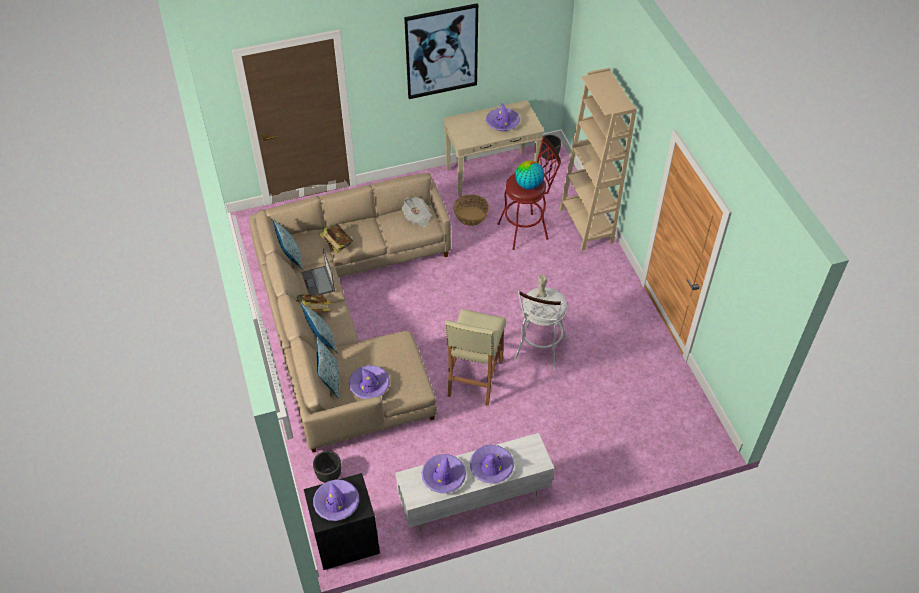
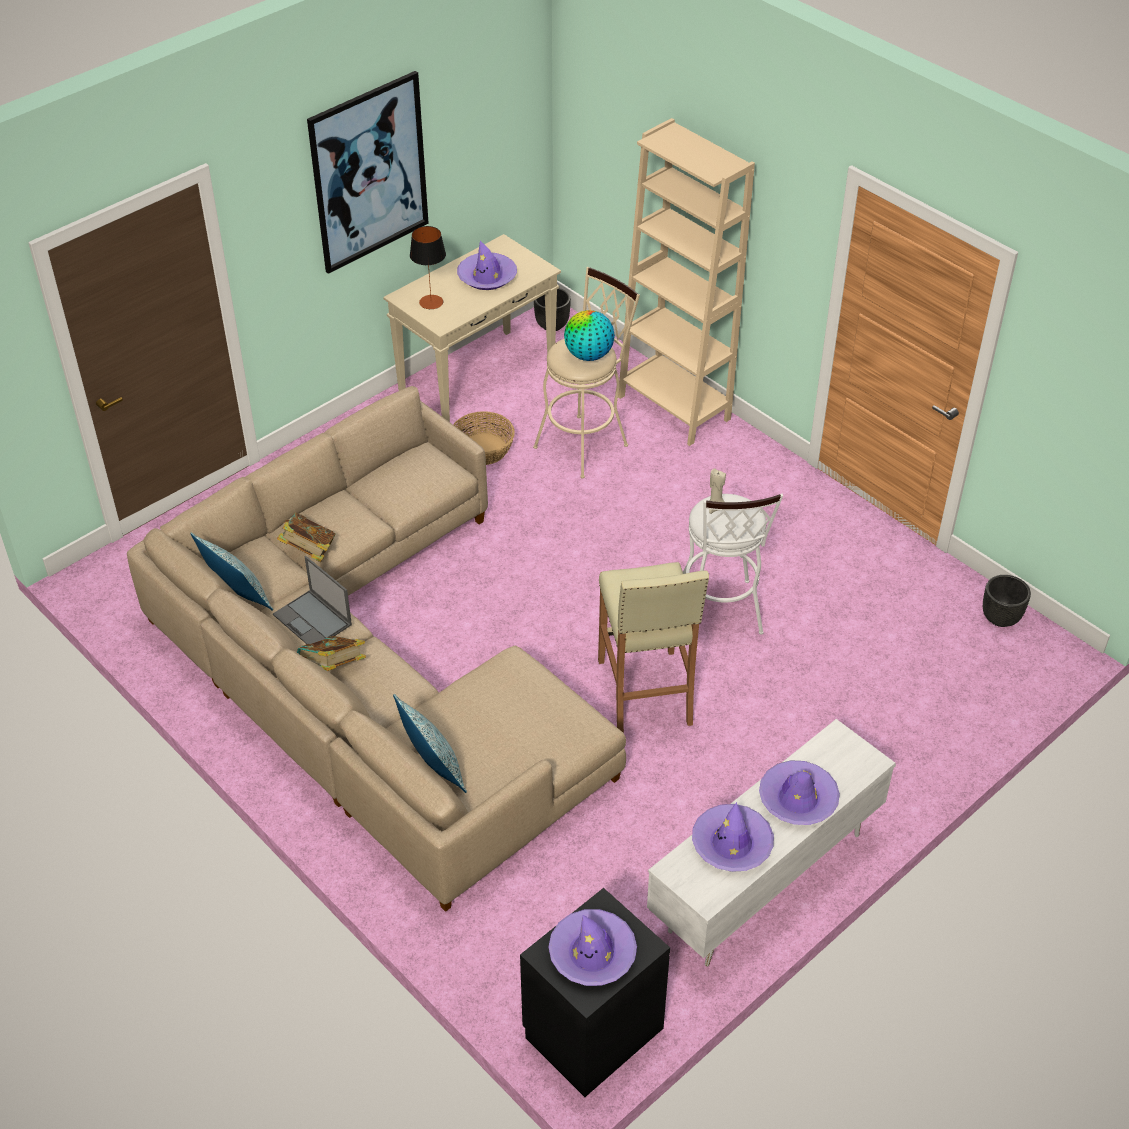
camera: 25 degrees left, 5 degrees down
(321, 340) = (377, 710): pillow -> none
(329, 475) = (498, 937): black planter -> black planter (1001, 618)
(369, 385) = (507, 751): purple hat -> none
(417, 217) = (420, 467): newspaper -> none
(465, 128) = (431, 302): none -> table lamp
(527, 230) = (586, 442): red stool -> beige stool

